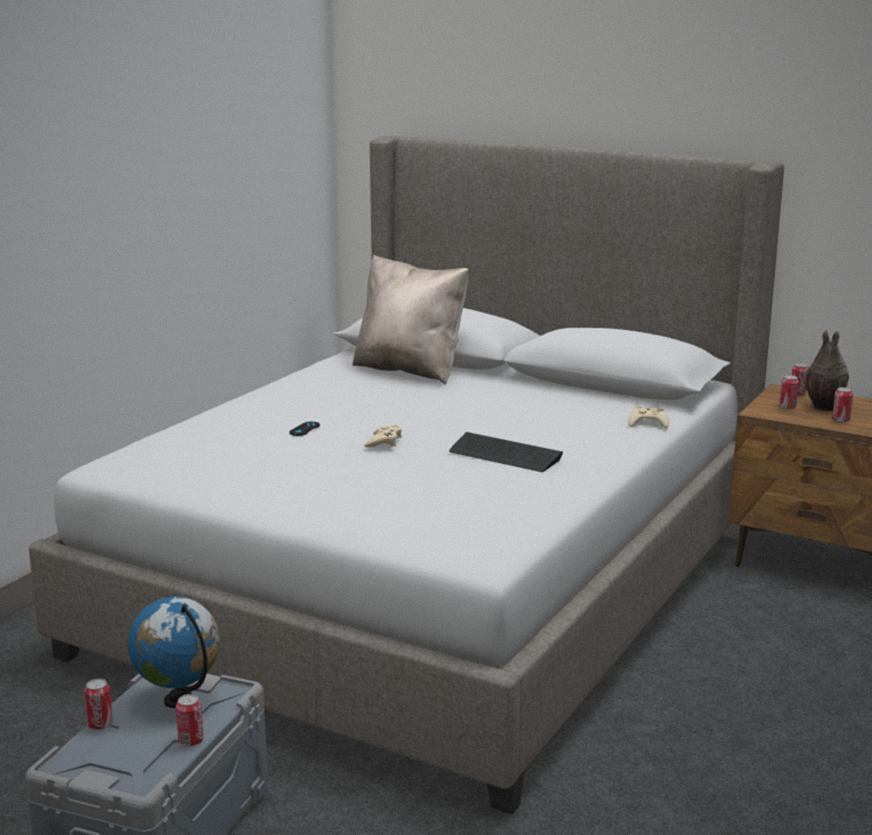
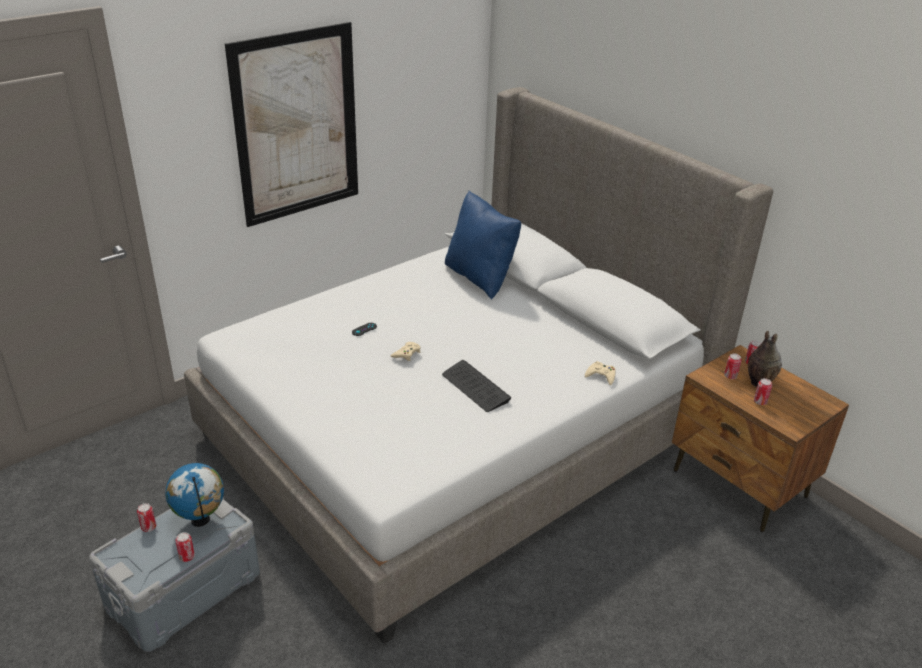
camera: 20 degrees right, 15 degrees up
(129, 183) = (297, 125): none -> picture
(410, 370) = (480, 277): beige pillow -> blue pillow

